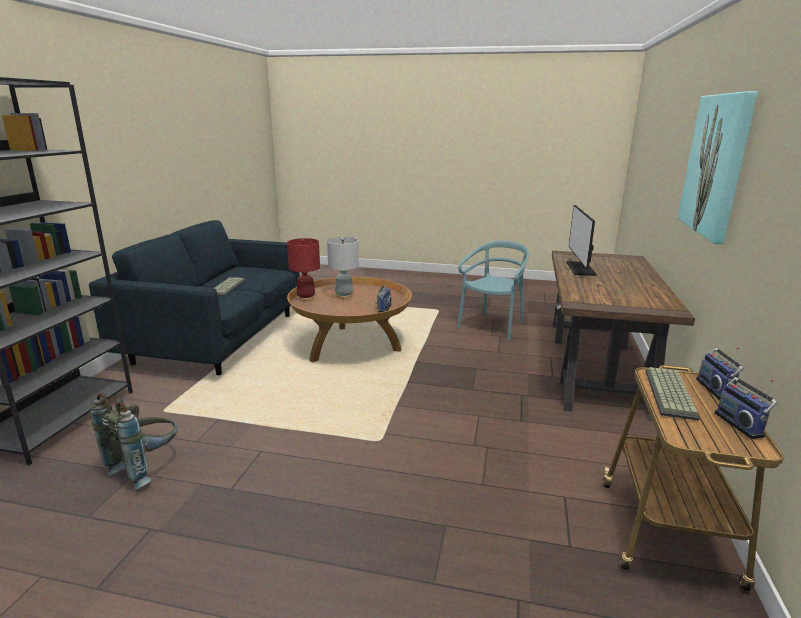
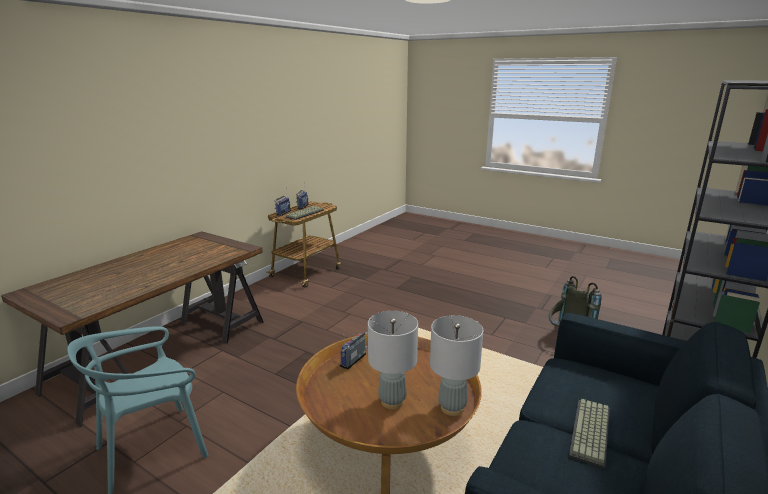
camera: 160 degrees left, 0 degrees up
(306, 298) = (452, 408): red table lamp -> grey table lamp
(580, 269) = (137, 283): monitor -> none
(716, 165) = (161, 134): picture -> none

